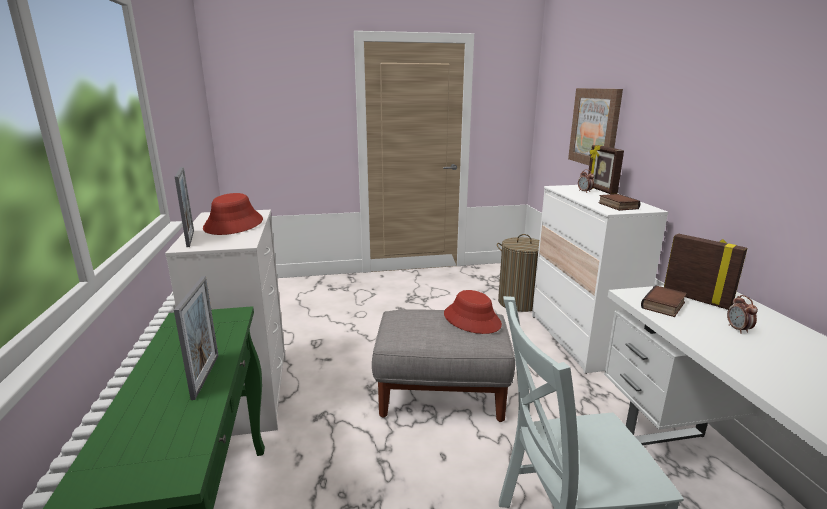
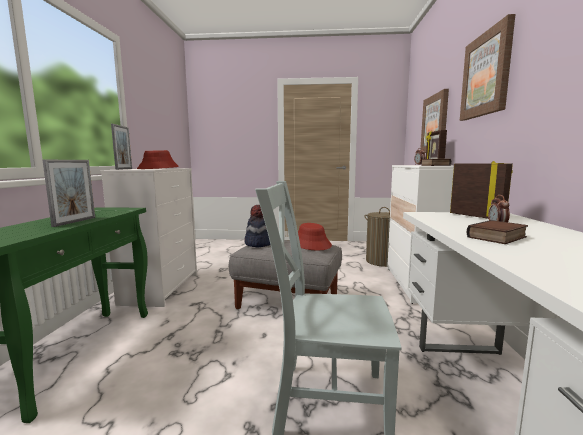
camera: 15 degrees right, 10 degrees down
(402, 327) = (258, 243): none -> hat
(664, 306) = (441, 217): book -> book (498, 237)
(691, 99) = (486, 74): none -> picture

